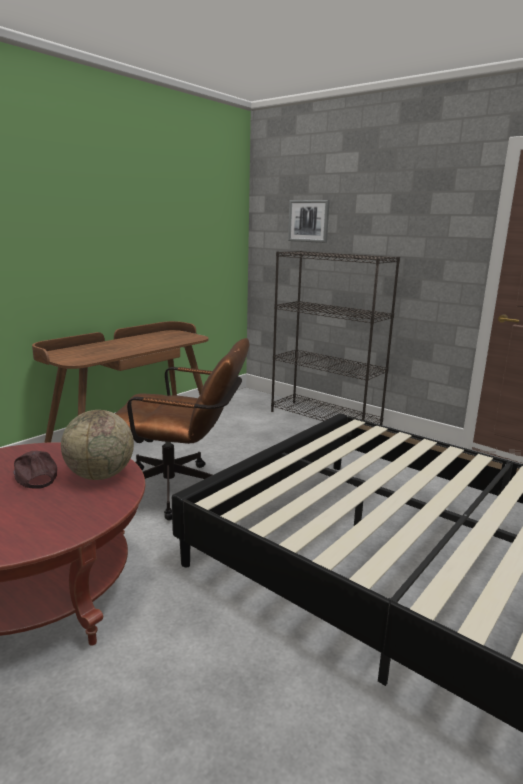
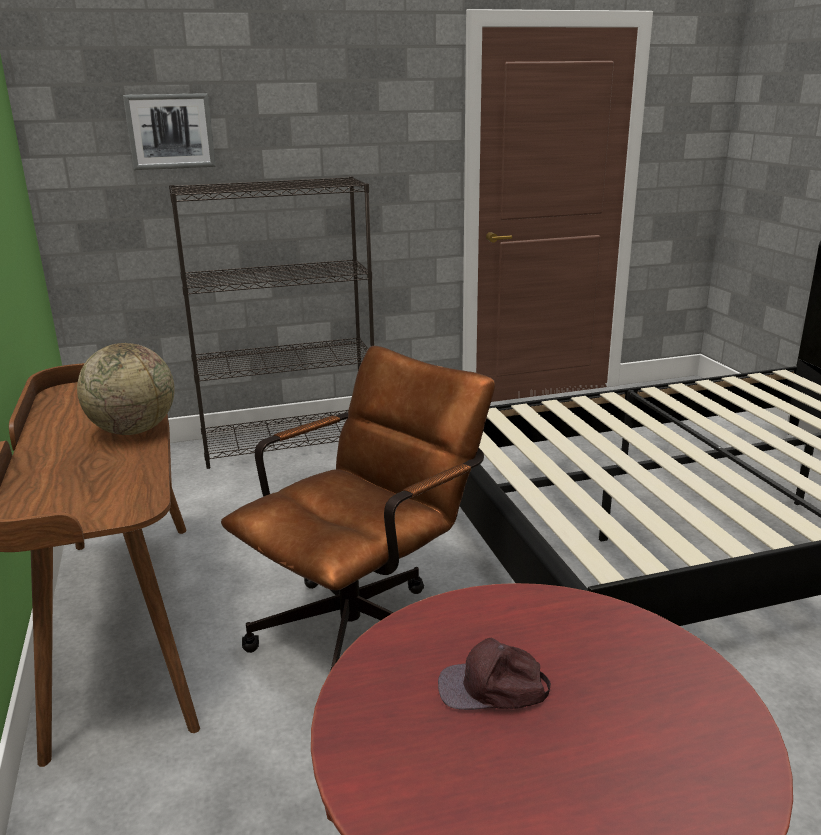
camera: 55 degrees left, 5 degrees up
(100, 475) = (536, 622): globe -> globe (133, 430)

